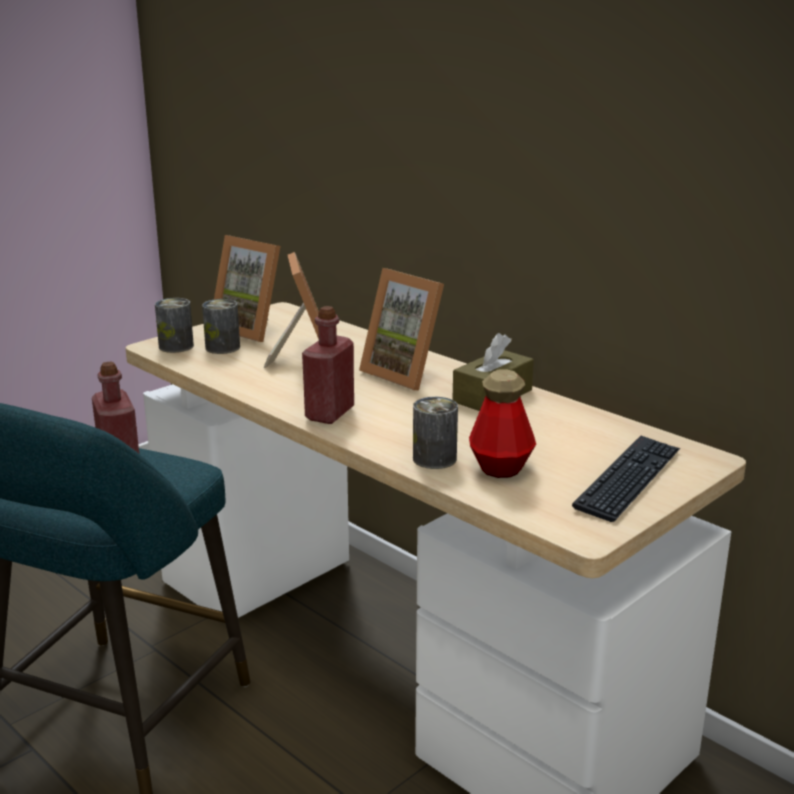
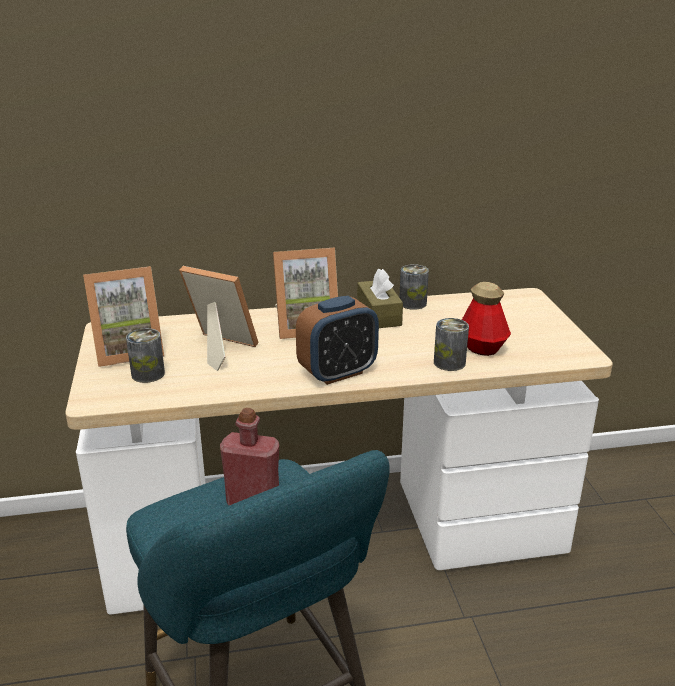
camera: 55 degrees left, 5 degrees up
(176, 346) = (110, 392): can -> can (412, 303)
(329, 414) = (337, 373): red bottle -> alarm clock
(628, 479) = (532, 322): keyboard -> none

